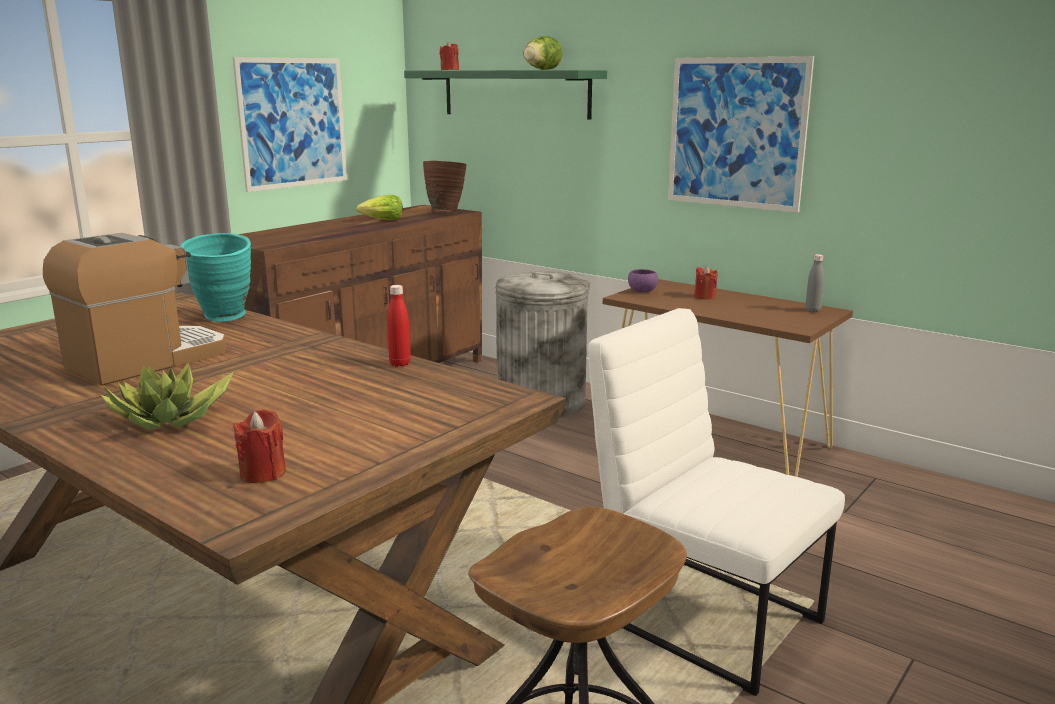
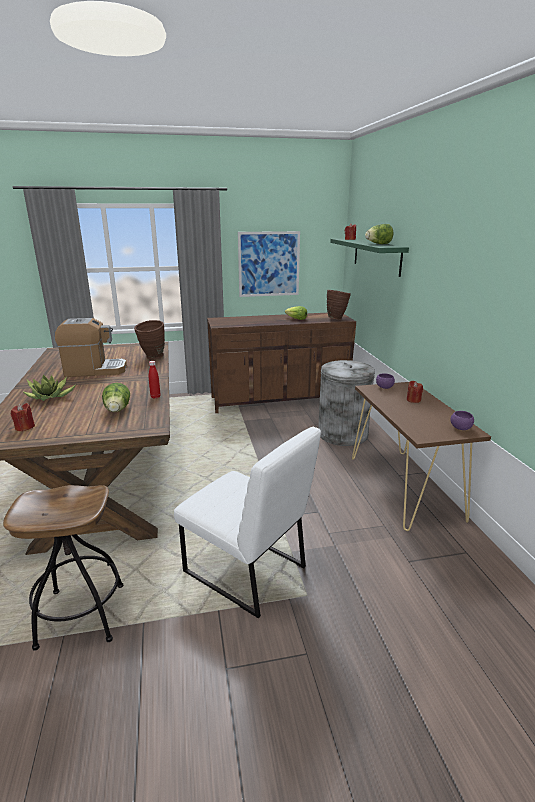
camera: 40 degrees right, 5 degrees up
(225, 319) = (152, 358): turquoise vase -> brown vase
(386, 397) = (117, 410): none -> lettuce
(704, 615) = (247, 571): white chair -> white chair turned 135 degrees clockwise
(736, 133) = (454, 298): picture -> none
(812, 310) = (460, 428): grey bottle -> purple bowl

